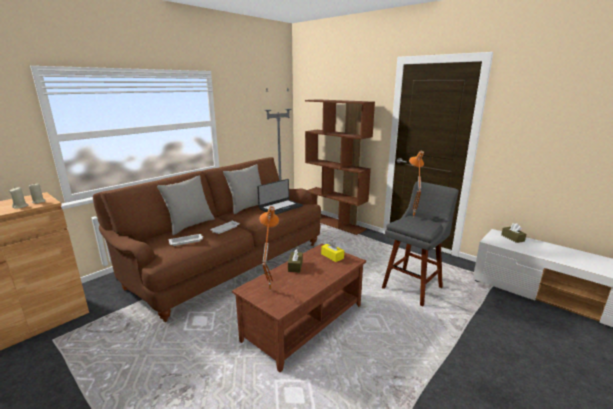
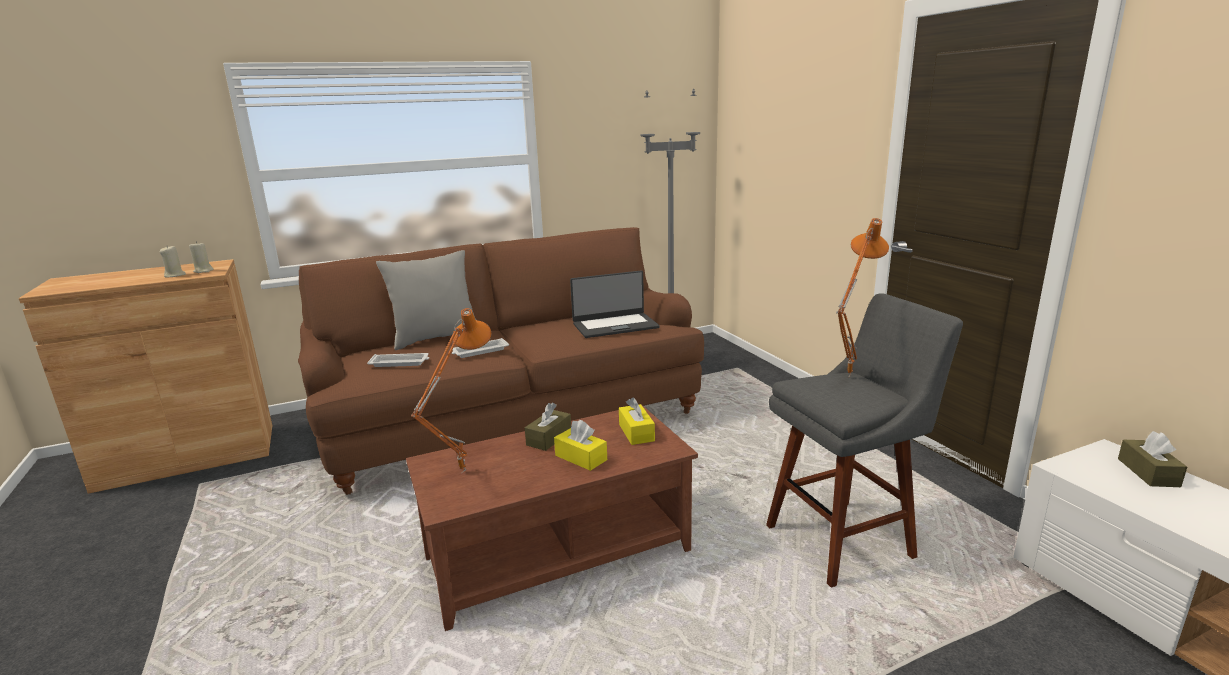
camera: 25 degrees right, 0 degrees up
(247, 207) = (559, 319): grey pillow -> none
(319, 272) = (581, 458): none -> yellow tissue box
(335, 223) = (769, 377): brown bookcase -> none

